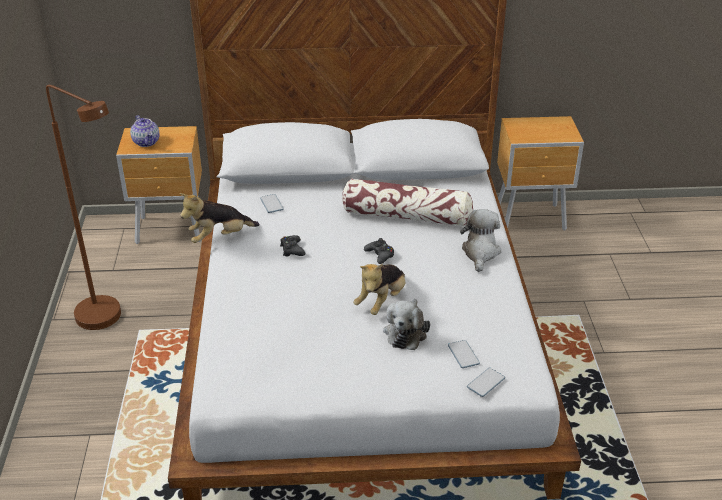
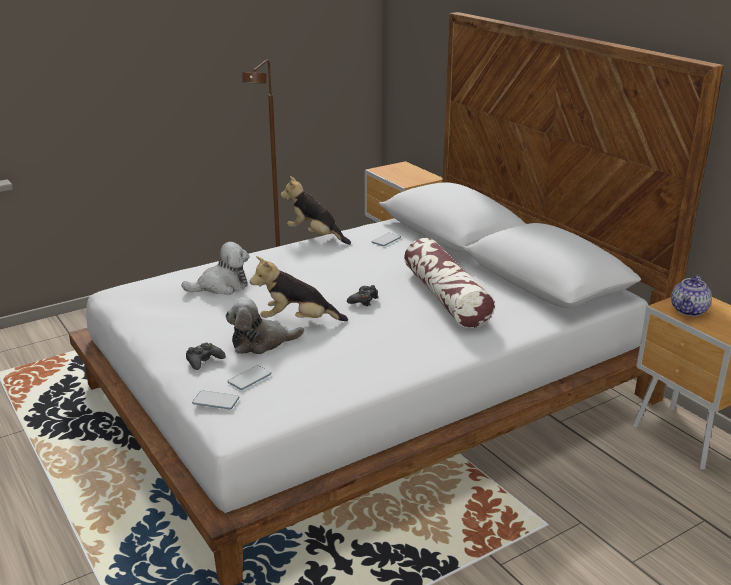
camera: 60 degrees right, 10 degrees down
(147, 142) = (395, 172): teapot -> teapot (689, 311)
(292, 250) = (327, 264): black game controller -> black game controller (204, 361)
(480, 252) = (431, 348): plush toy -> plush toy (221, 286)

